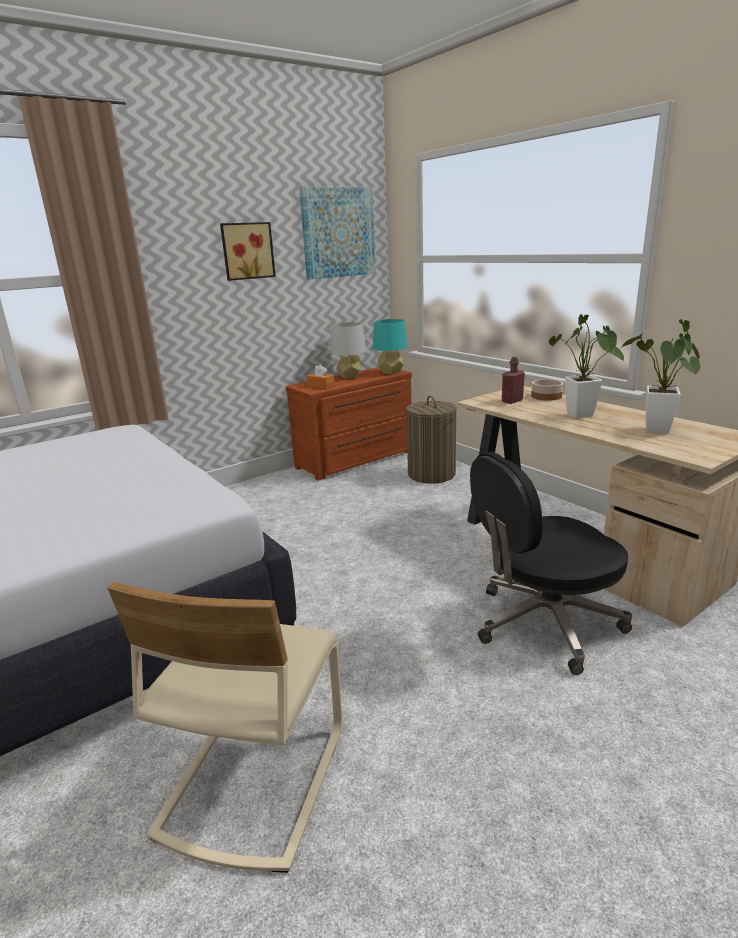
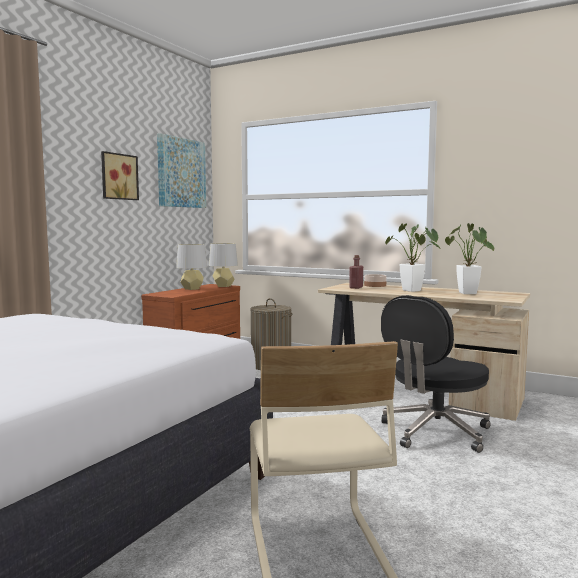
camera: 25 degrees left, 15 degrees down
(320, 386) = (175, 293): orange tissue box -> none
(390, 372) = (223, 286): turquoise table lamp -> grey table lamp

